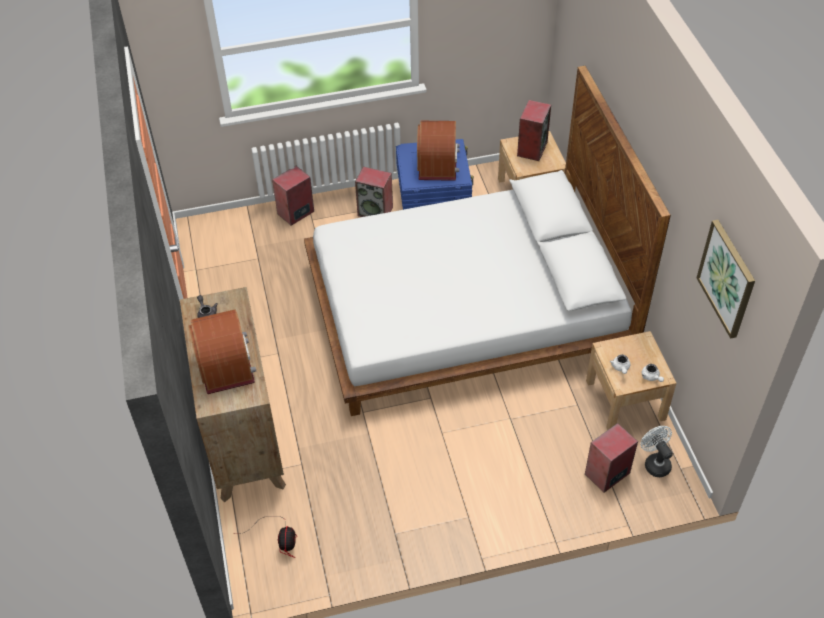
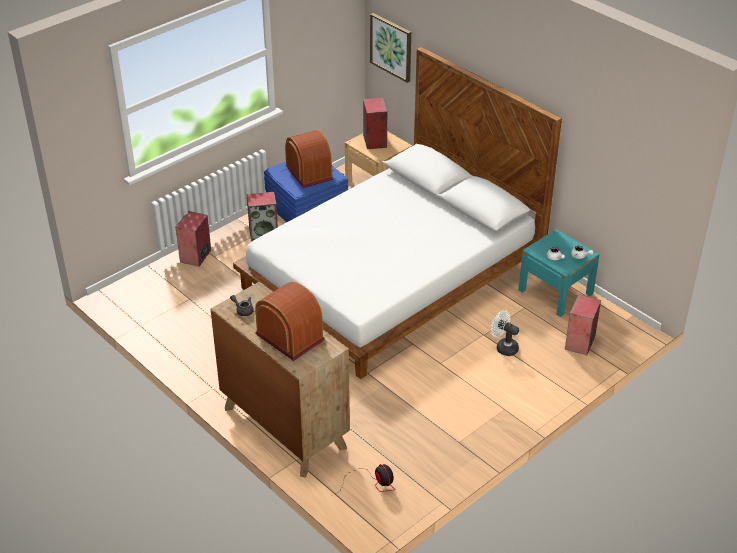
camera: 30 degrees left, 10 degrees down
(625, 400) = (555, 292): beige nightstand -> turquoise nightstand
(655, 463) = (606, 323): white fan -> white fan (503, 347)
(727, 278) = (638, 136): picture -> picture (391, 47)

